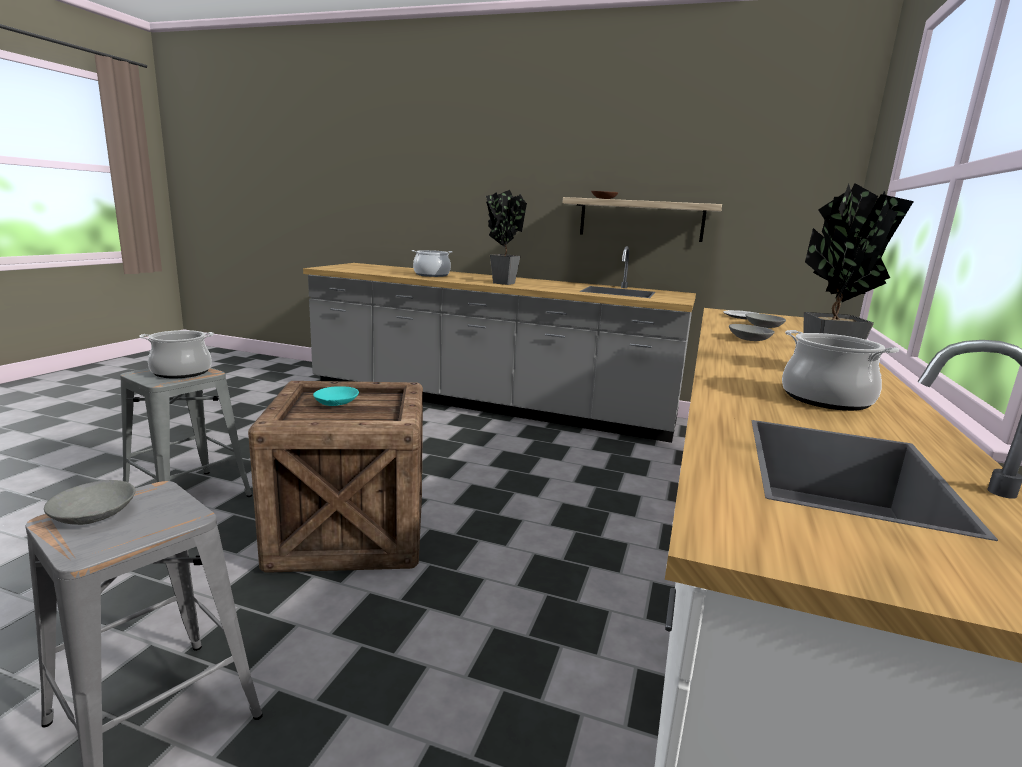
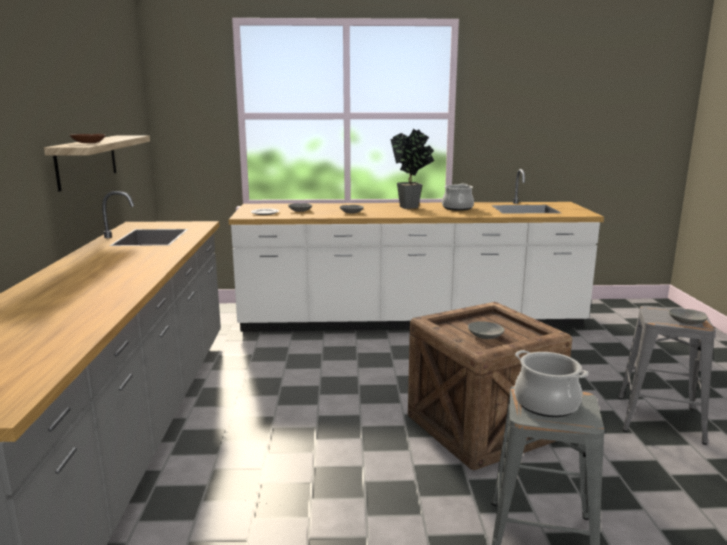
camera: 110 degrees left, 0 degrees up
(335, 403) = (486, 336): turquoise bowl -> grey bowl
(431, 275) = (61, 310): cooking pot -> none
(501, 282) = (127, 271): potted plant -> none

